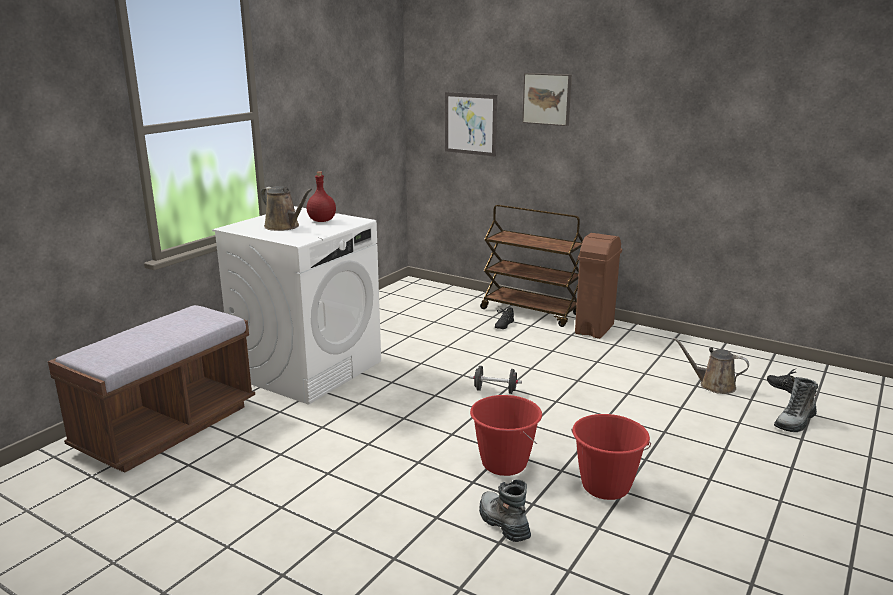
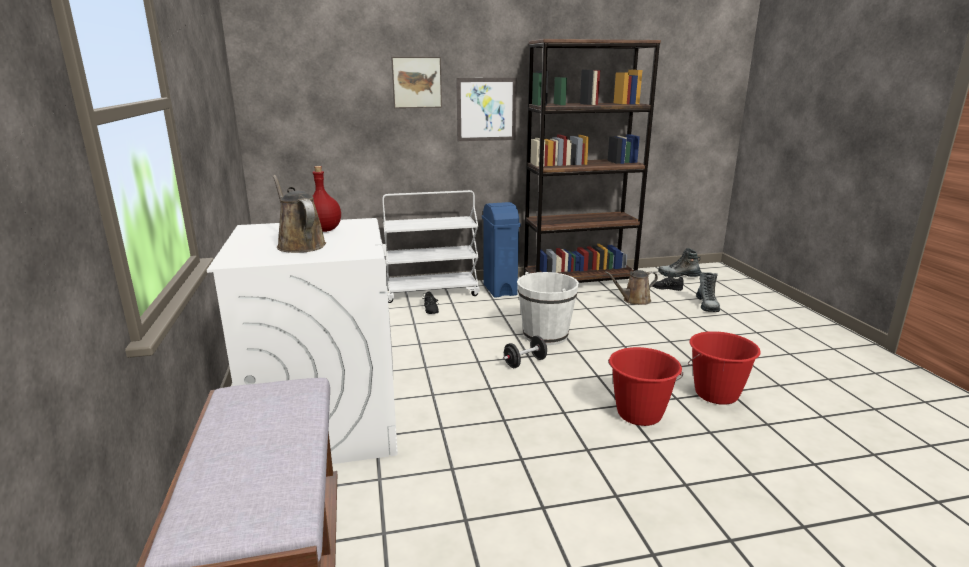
camera: 45 degrees left, 0 degrees up
(284, 227) = (299, 245): brown watering can -> brown watering can turned 120 degrees counterclockwise
(470, 123) = (329, 115): picture -> picture (486, 109)
(503, 523) = (726, 458): boot -> boot (679, 275)
(531, 312) = (432, 292): brown cart -> white cart
(555, 379) = (545, 335): none -> white bucket
(595, 329) = (500, 289): brown trash can -> blue trash can
(694, 347) = (579, 281): none -> brown bookcase

